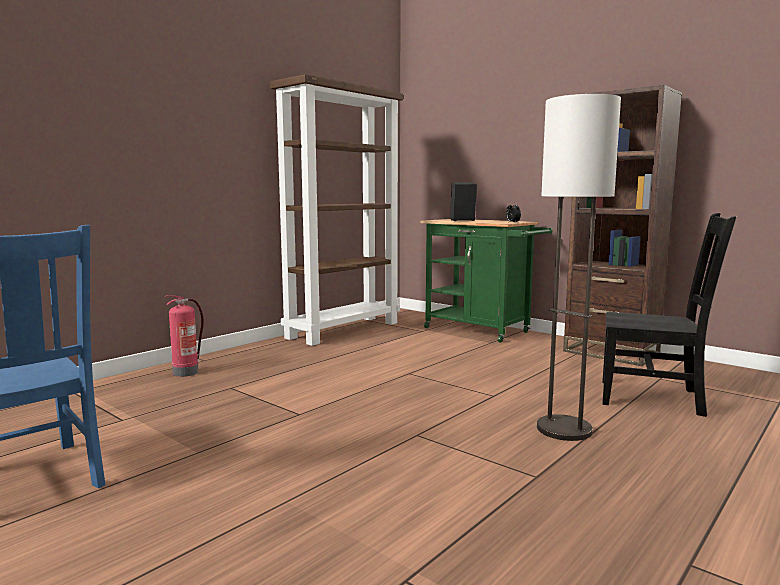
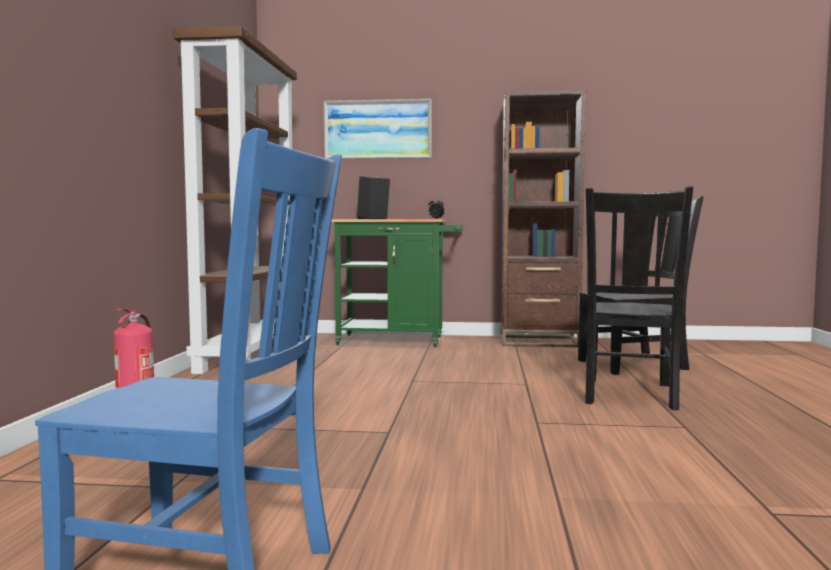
camera: 35 degrees left, 5 degrees down
(486, 135) = (377, 129): none -> picture
(563, 429) = (628, 395): floor lamp -> black chair

